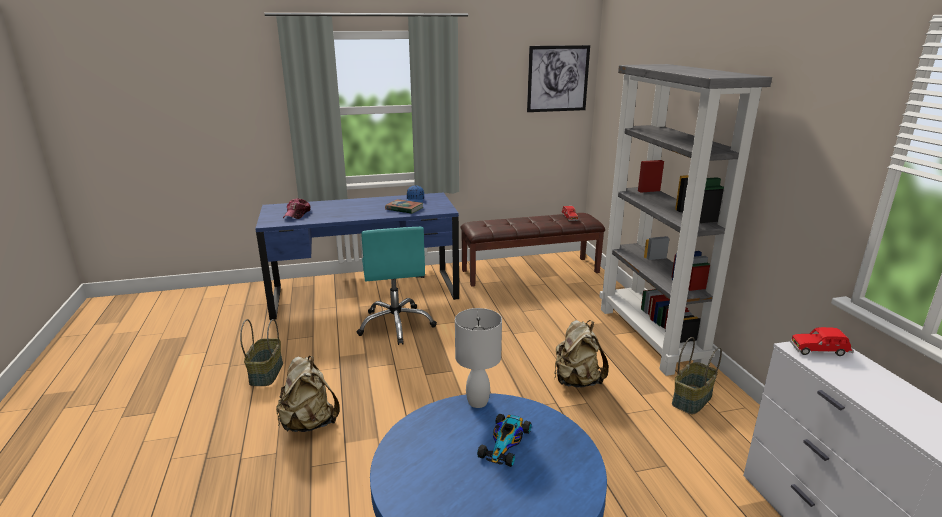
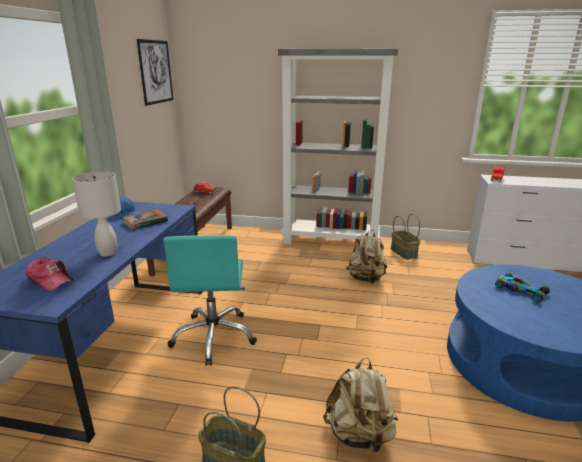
camera: 65 degrees left, 0 degrees up
(396, 325) = (214, 336): turquoise office chair -> turquoise office chair turned 75 degrees clockwise
(478, 401) = (469, 288): white table lamp -> white table lamp (108, 252)

